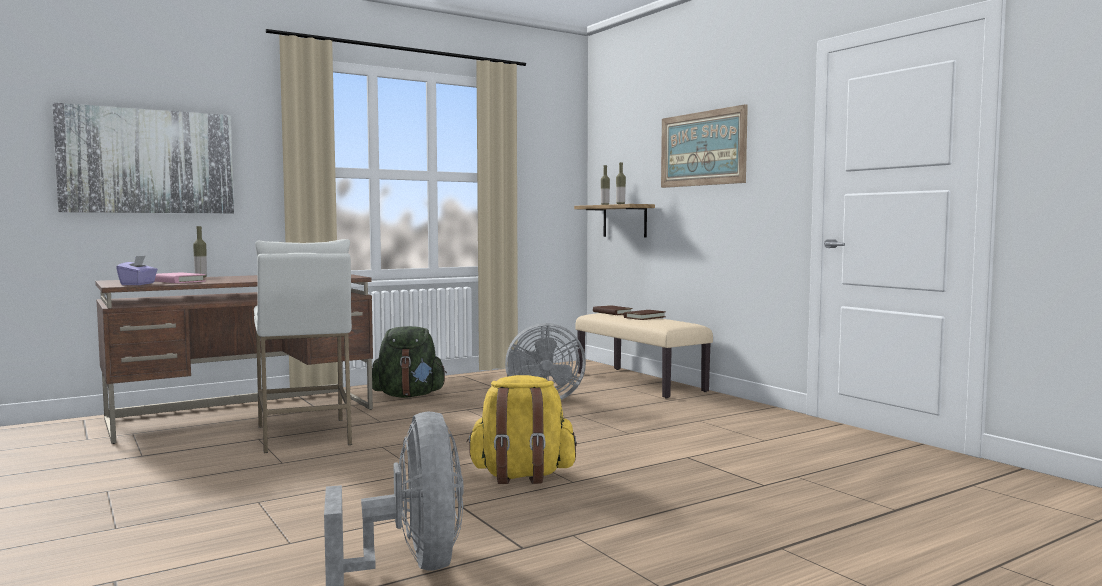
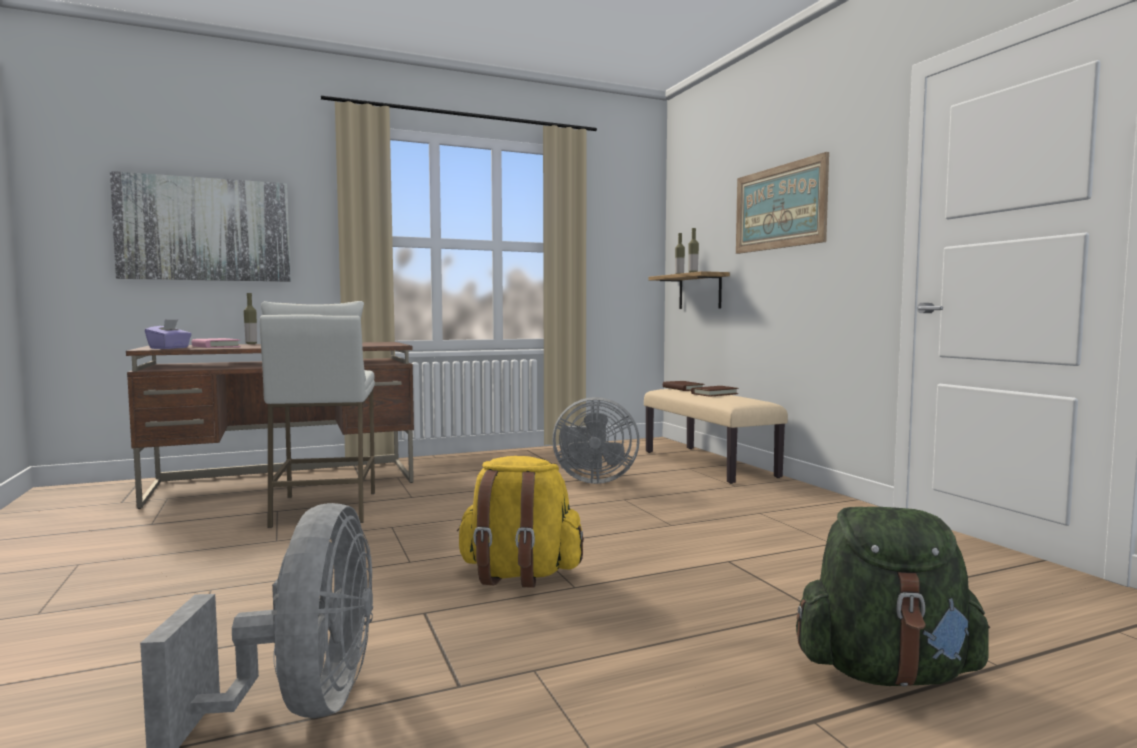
camera: 10 degrees right, 0 degrees up
(409, 395) = (459, 469): green backpack -> green backpack (886, 672)

